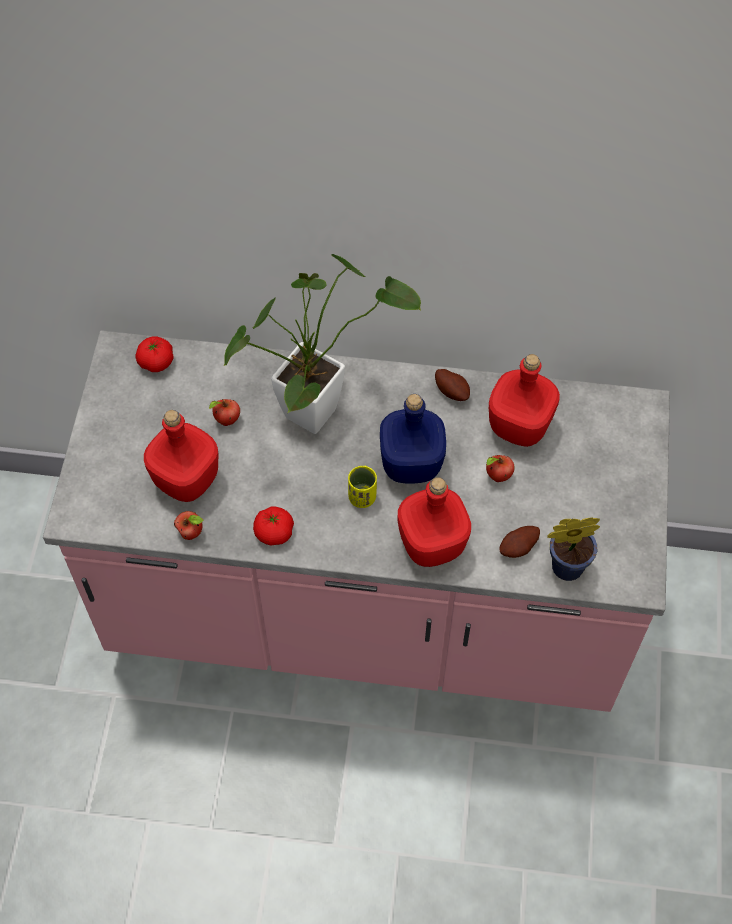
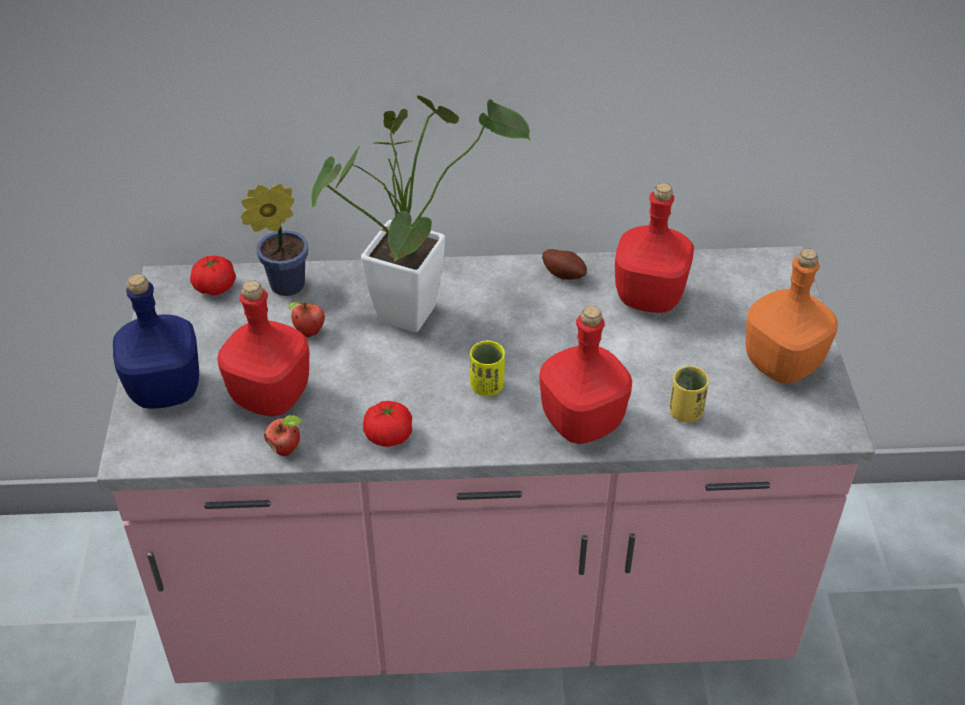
camera: 10 degrees left, 15 degrees down
(411, 463) = (535, 346): blue bottle -> blue bottle (165, 388)
(497, 477) = (639, 347): apple -> none
(519, 548) = (685, 412): potato -> yellow cup
(563, 567) = (742, 425): potted plant -> potted plant (282, 286)
(614, 513) = (783, 365): none -> orange bottle

